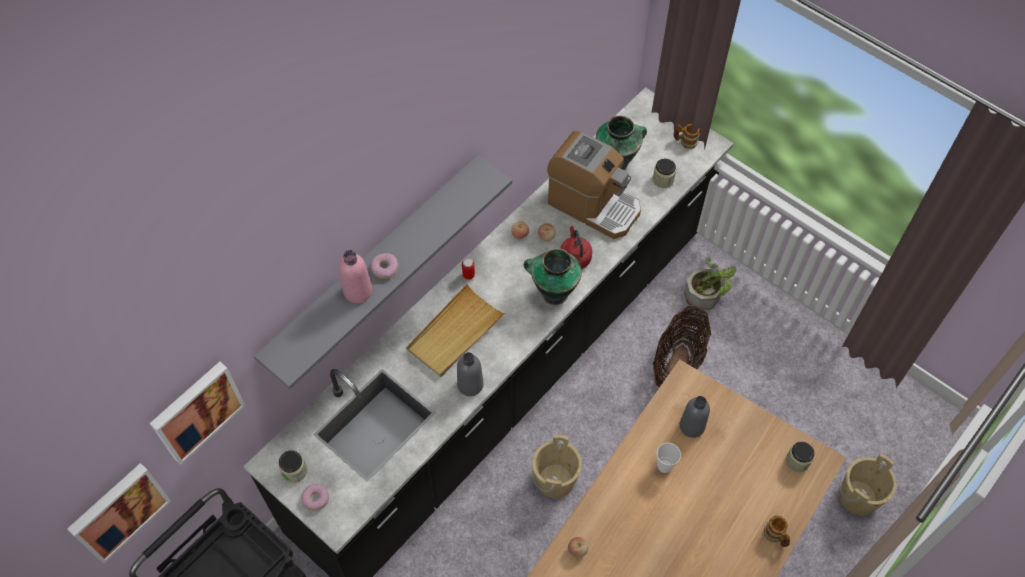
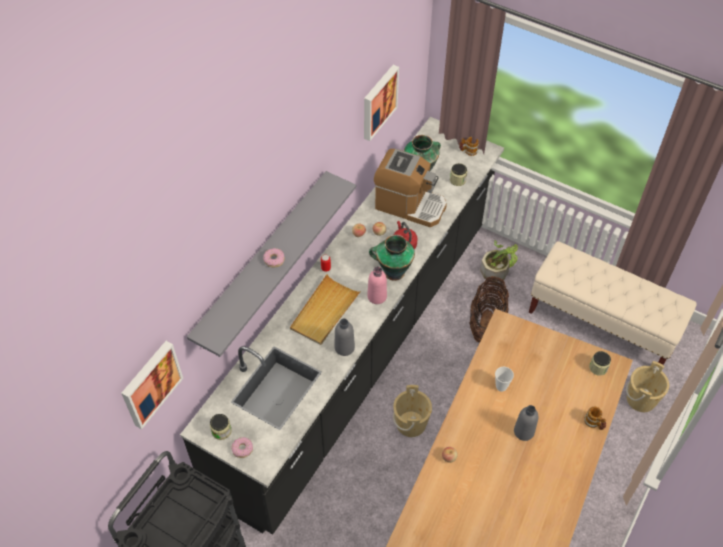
camera: 10 degrees left, 5 degrees down
(118, 510) = (99, 471): picture -> picture (378, 101)
(358, 291) = (257, 279): pink bottle -> pink bottle (377, 296)
(692, 426) = (515, 355): grey bottle -> grey bottle (524, 431)
(828, 388) = (602, 324): none -> beige bench

